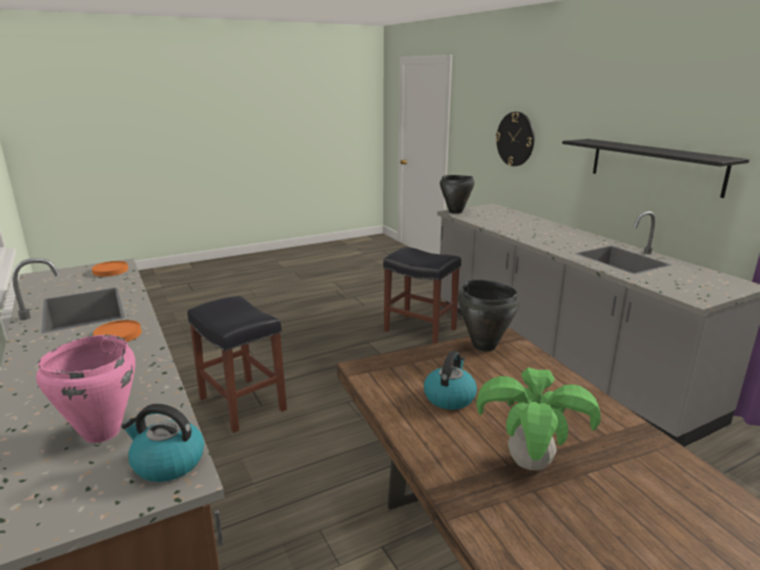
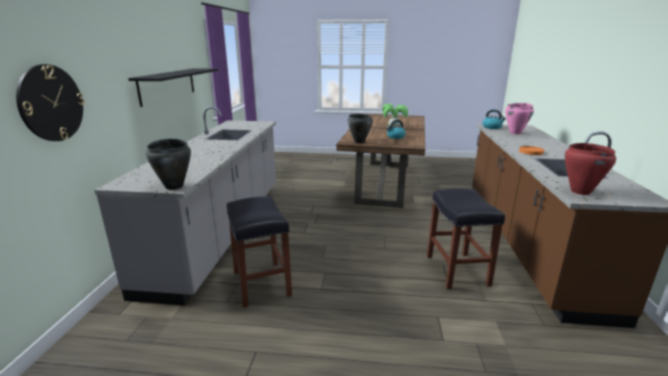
camera: 145 degrees left, 0 degrees up
(111, 270) = (580, 191): orange plate -> red cooking pot

